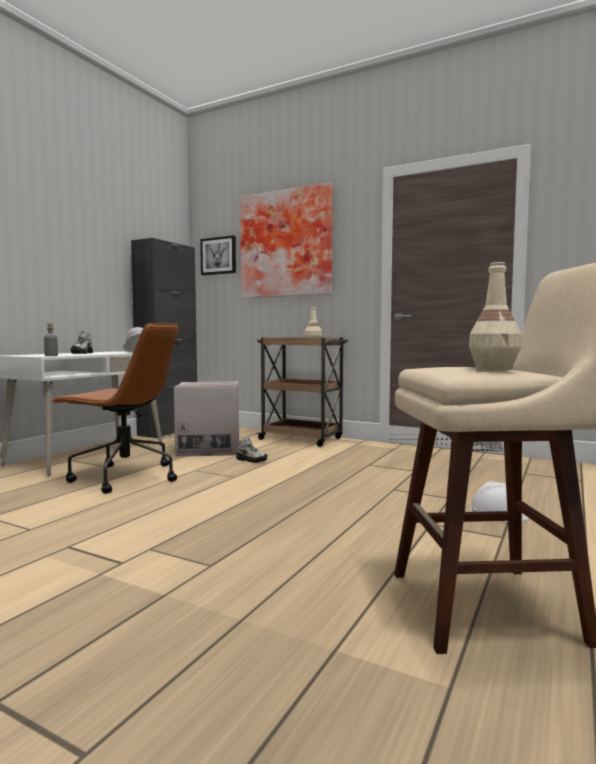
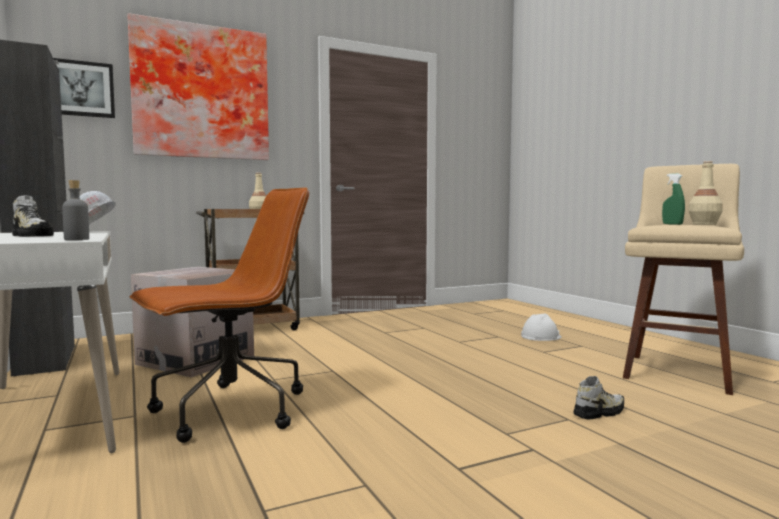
camera: 55 degrees left, 0 degrees up
(251, 460) = (287, 355): shoe -> shoe (599, 412)
(460, 366) = (672, 224): none -> green spray bottle

